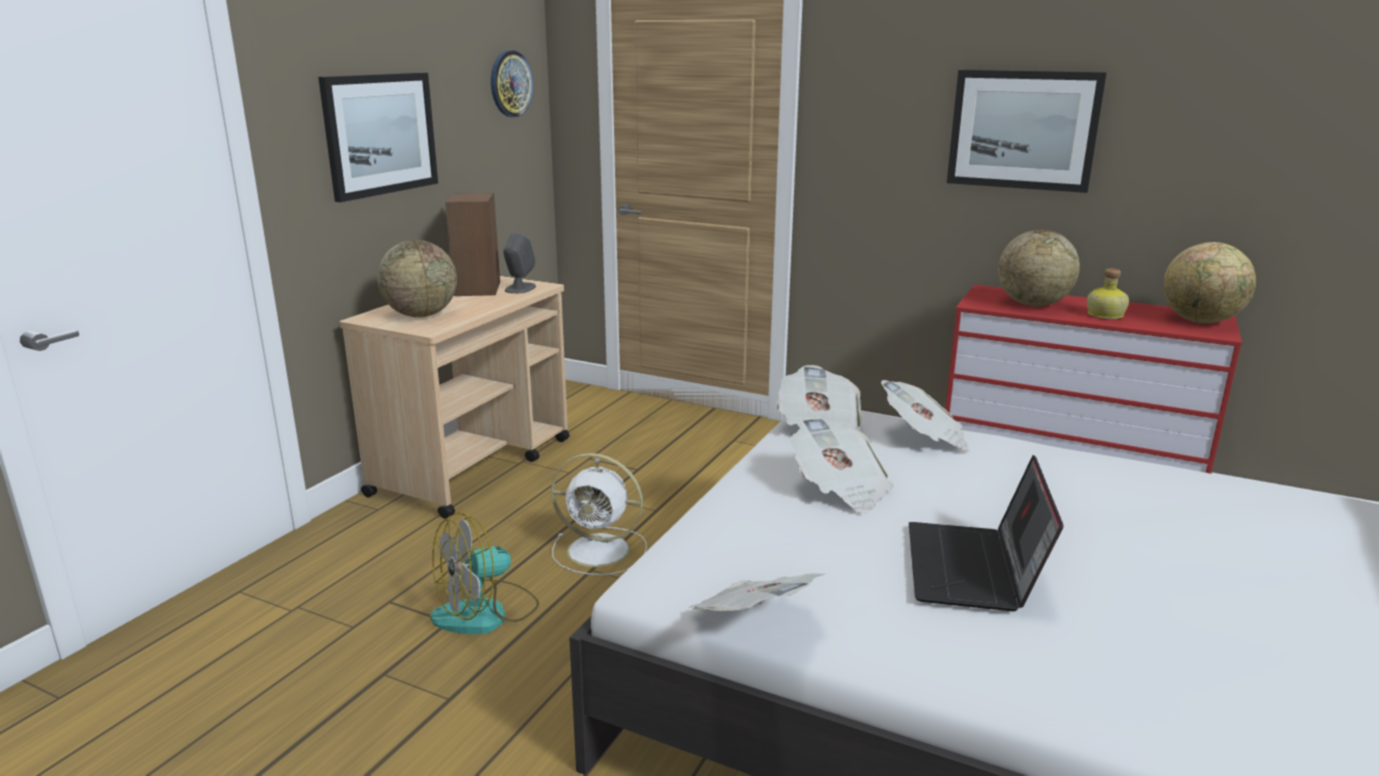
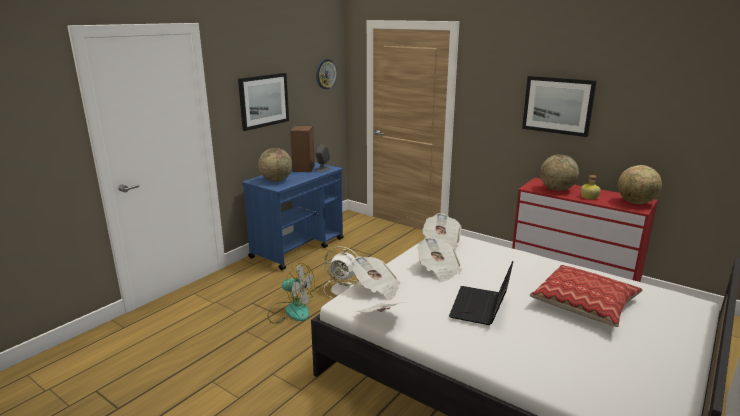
camera: 10 degrees right, 0 degrees up
(474, 466) = (298, 248): beige cart -> blue cart
(486, 613) = (291, 311): fan -> fan turned 135 degrees counterclockwise
(924, 437) = (487, 249): newspaper -> newspaper (377, 288)
(1188, 540) = (584, 304): none -> pillow

